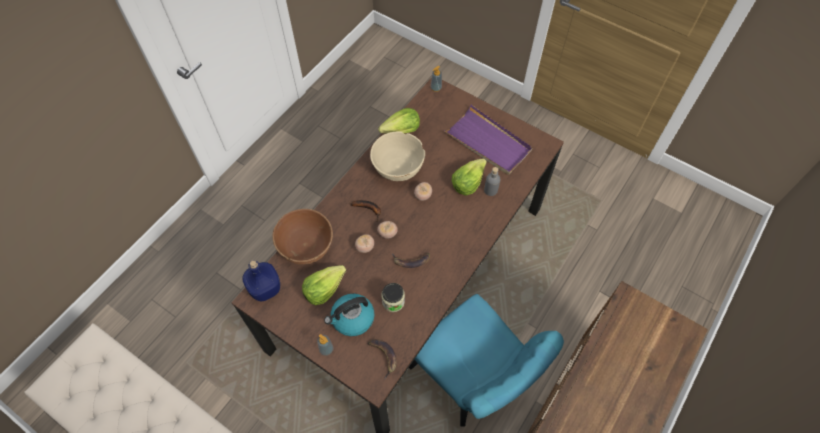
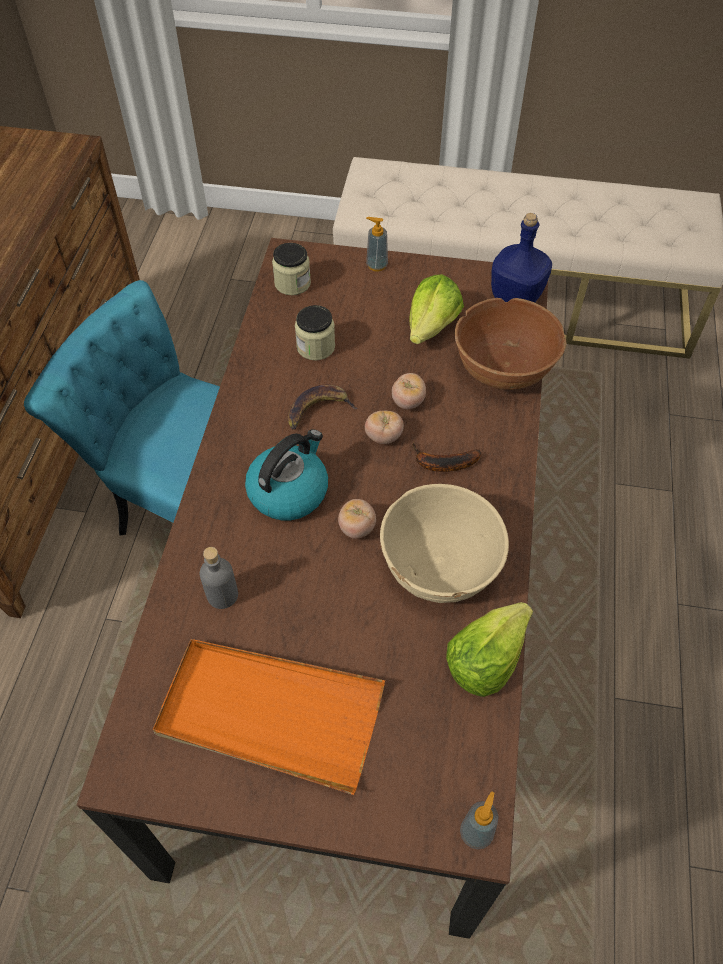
camera: 155 degrees right, 5 degrees down
(352, 319) = (364, 307): kettle -> kettle (289, 491)
(383, 357) = (292, 283): banana -> jar
(468, 182) = (278, 593): lettuce -> none
(488, 142) = (270, 715): purple tray -> orange tray

